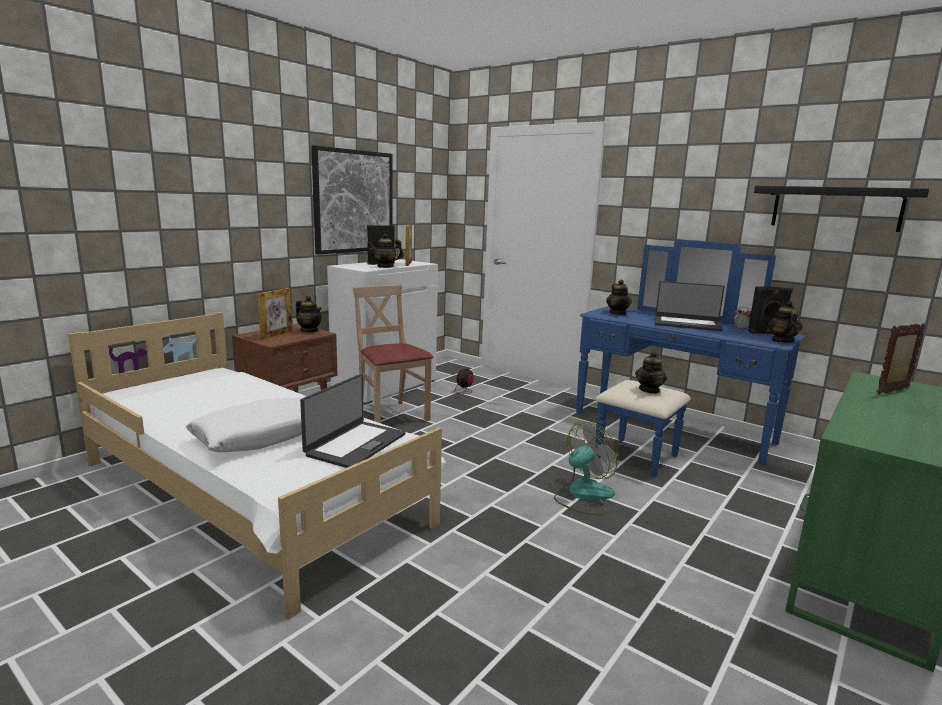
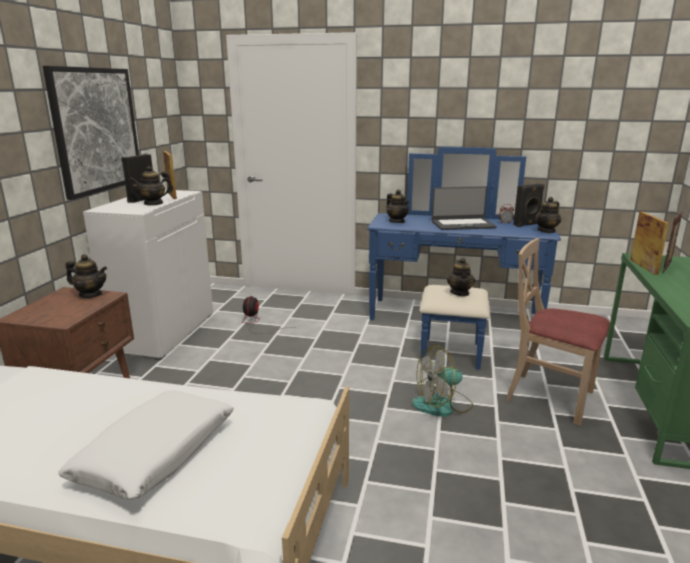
camera: 25 degrees left, 5 degrees up
(276, 334) = (54, 309): picture frame -> picture frame (643, 267)
(355, 444) = (270, 431): laptop -> none
(391, 415) = (200, 366): beige chair -> beige chair (549, 397)
(583, 495) = (442, 405): fan -> fan turned 135 degrees counterclockwise
(782, 341) = (546, 231): teapot -> teapot turned 120 degrees counterclockwise
(835, 208) = (569, 113): black shelf -> none

